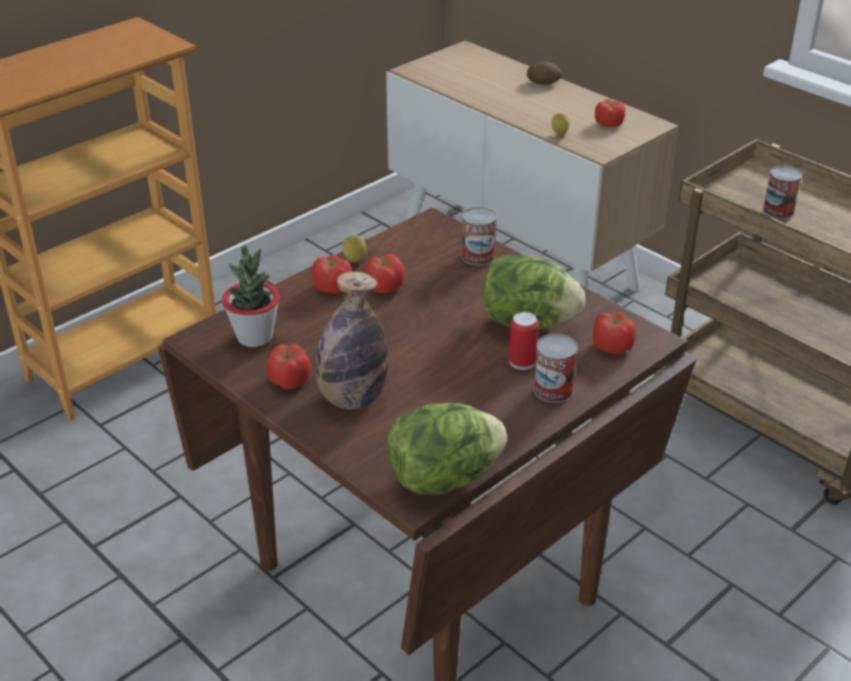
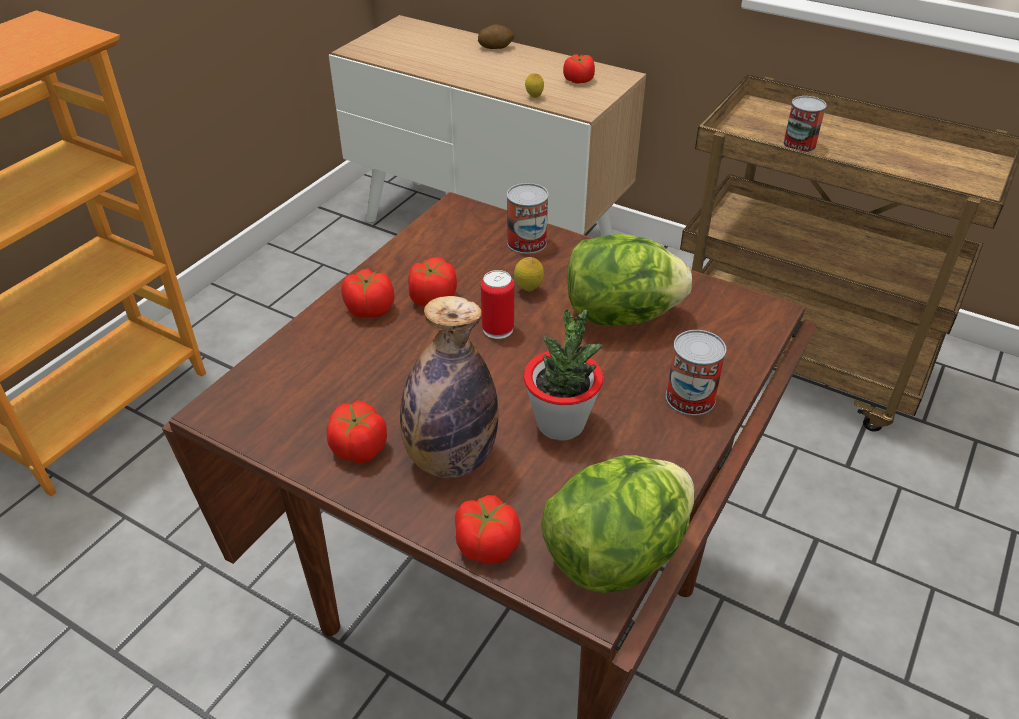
camera: 15 degrees left, 5 degrees up
(255, 337) = (293, 394): potted plant -> potted plant (561, 424)
(355, 262) = (385, 272): lemon -> lemon (528, 290)
(522, 362) = (637, 367): can -> can (498, 329)
(612, 346) = (728, 328): tomato -> tomato (487, 545)

